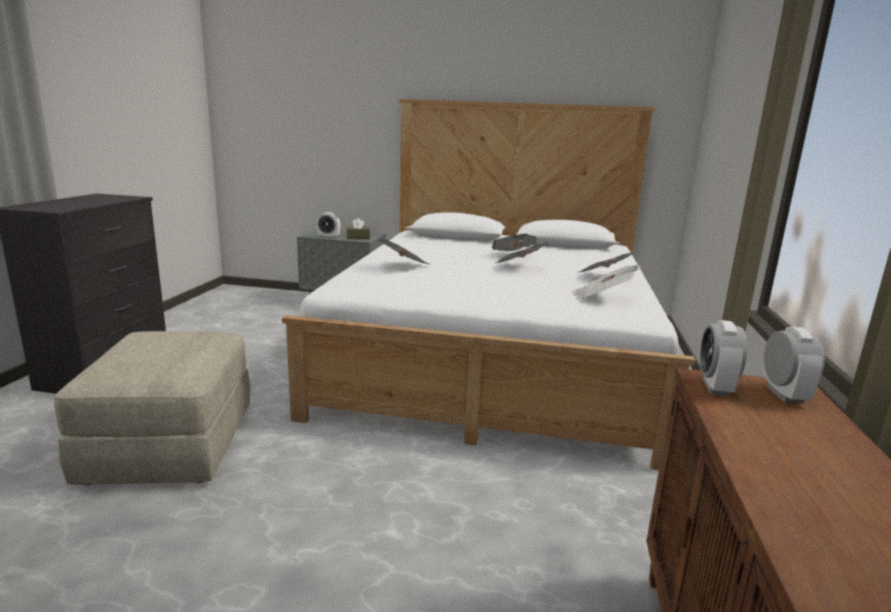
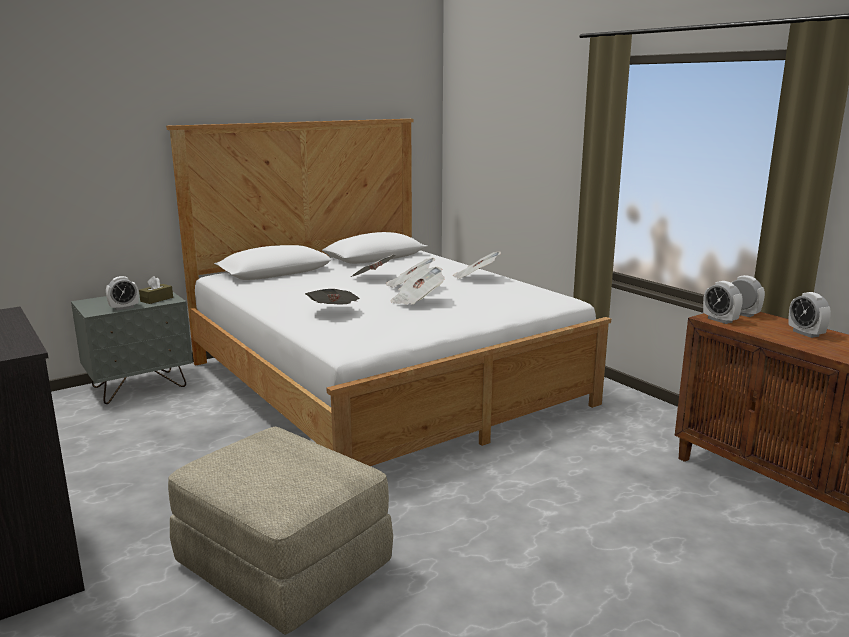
camera: 45 degrees left, 0 degrees up
(602, 297) = (514, 293): newspaper -> newspaper (417, 300)
(824, 460) = (805, 333): none -> alarm clock

